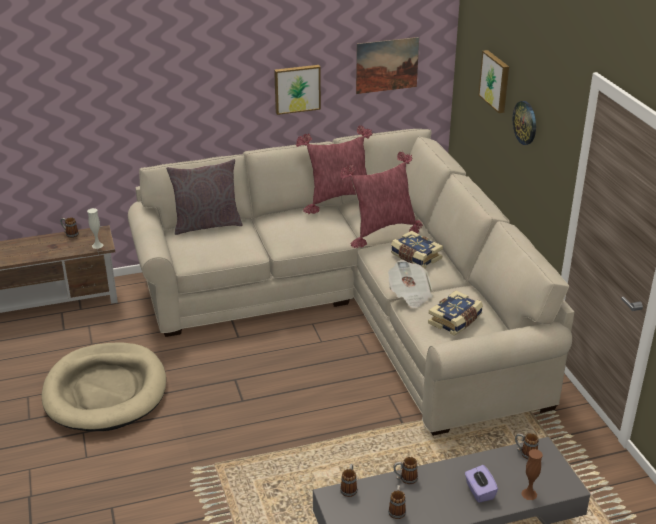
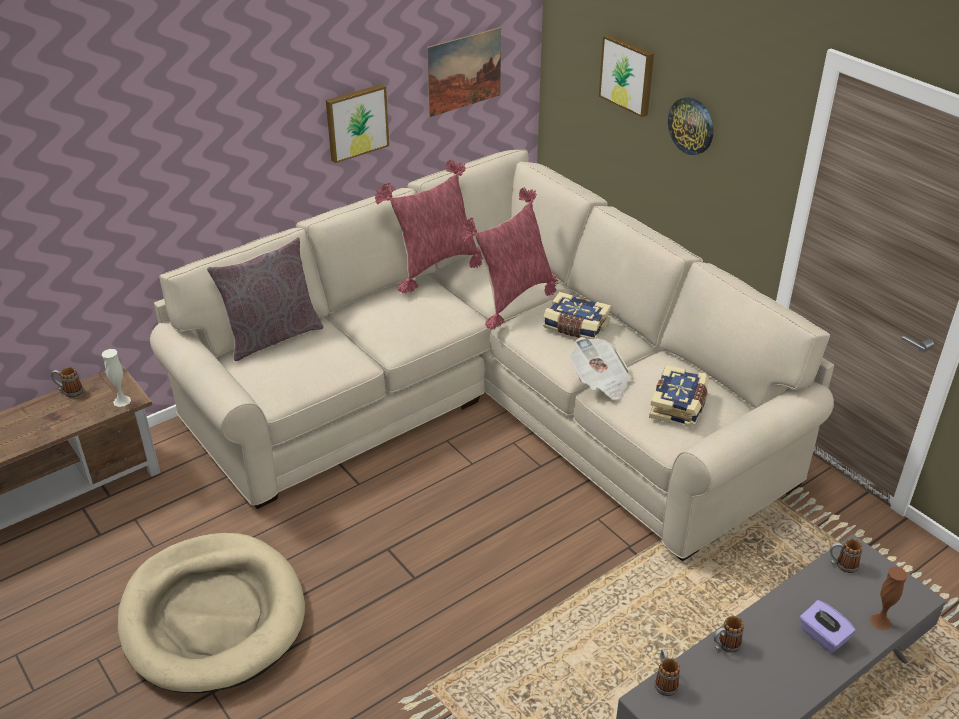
camera: 20 degrees left, 5 degrees up
(397, 509) = (742, 695): mug -> none

